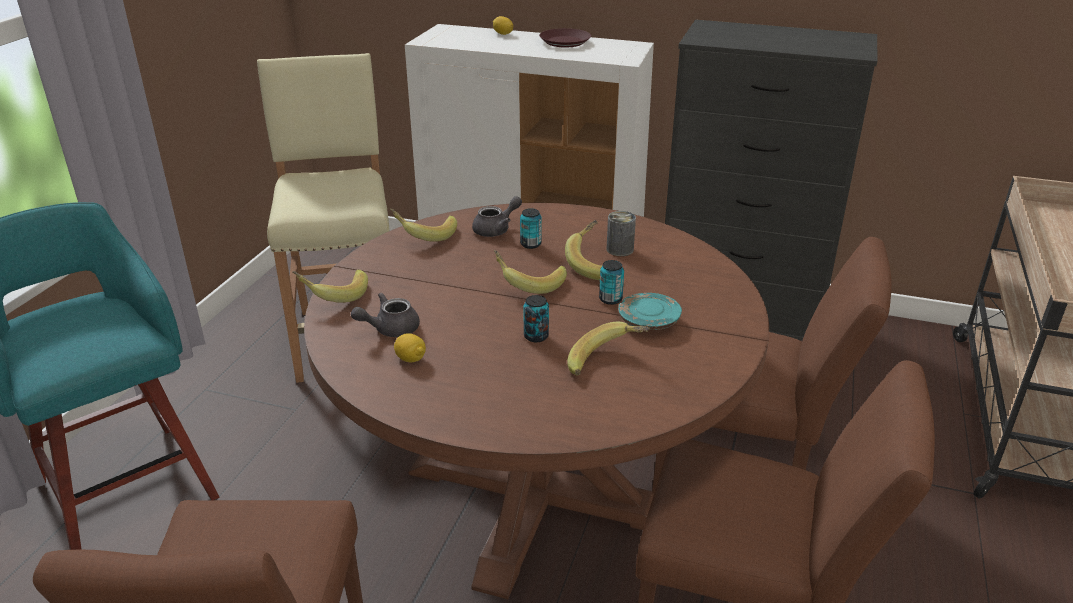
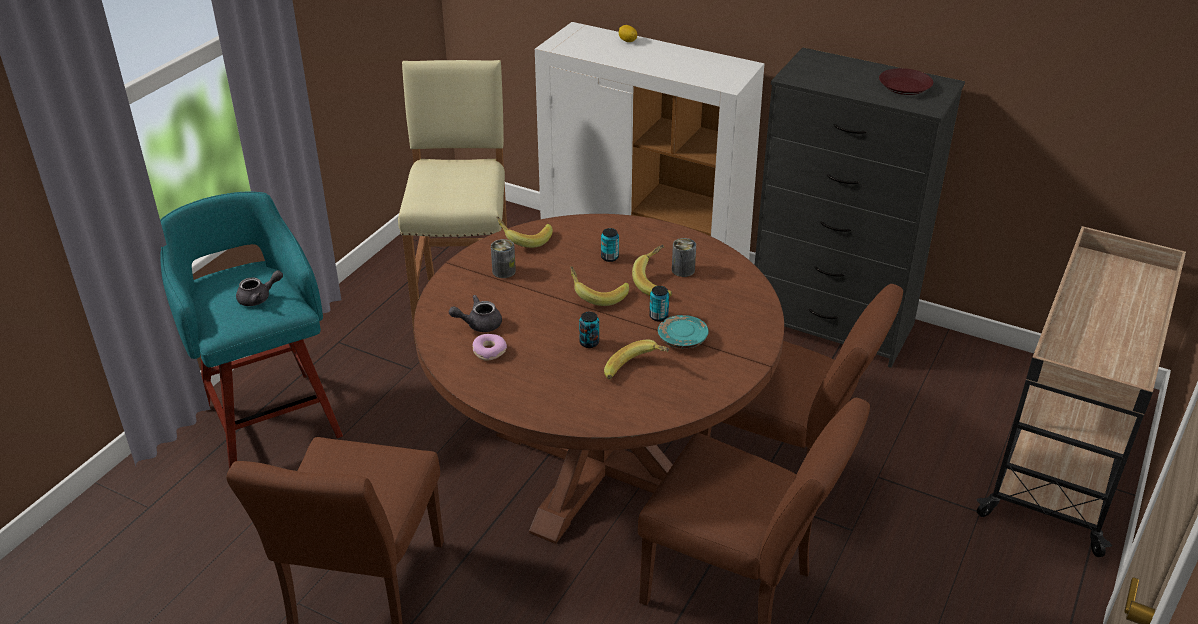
camera: 10 degrees right, 5 degrees up
(333, 295) = (441, 290): banana -> none
(408, 269) = (504, 271): none -> can
(411, 359) = (489, 351): lemon -> donut
(496, 229) = (585, 240): grey teapot -> grey teapot (259, 298)
(565, 42) = (681, 57): brown plate -> brown plate (905, 86)

